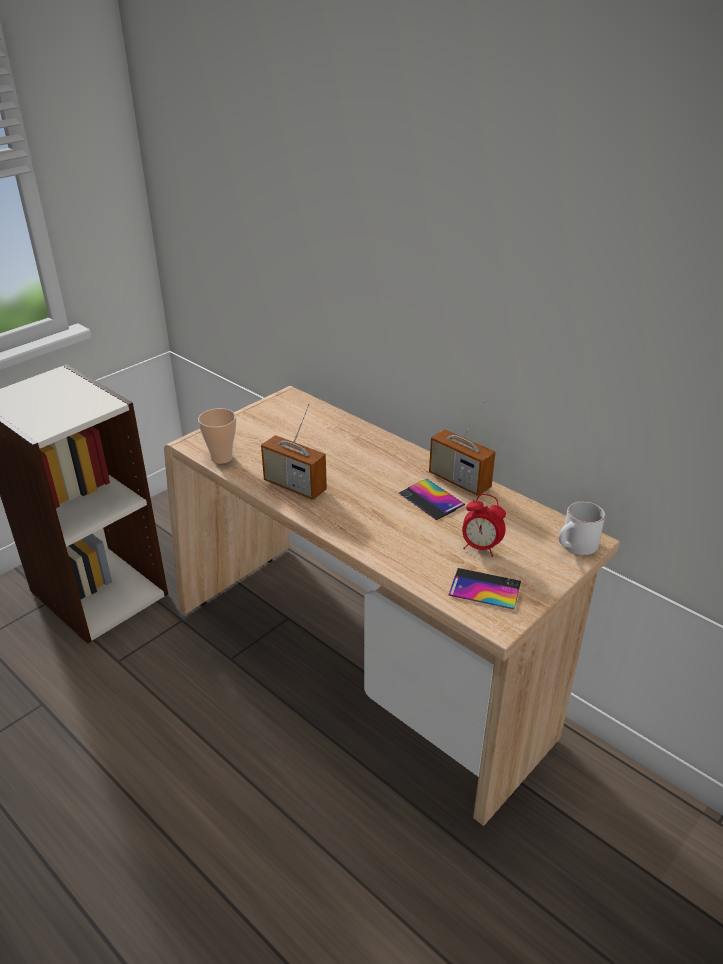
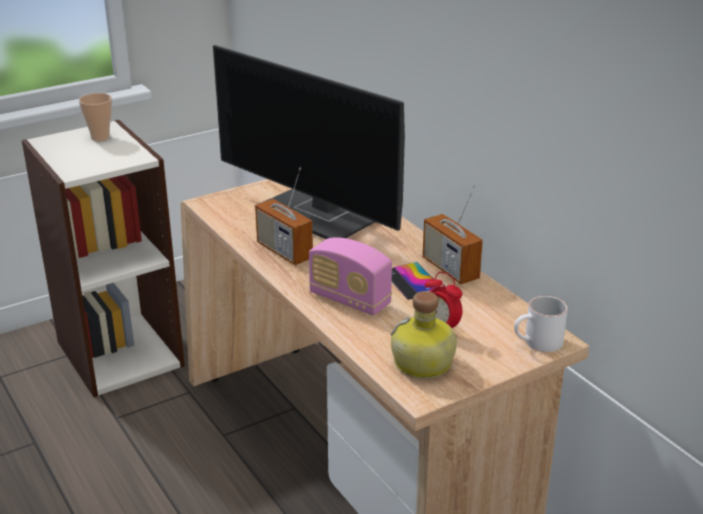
camera: 15 degrees right, 5 degrees down
(221, 458) = (227, 218): cup -> cup (100, 137)
(312, 441) = (321, 215): none -> monitor
(382, 529) = (349, 300): none -> radio
(485, 589) = (423, 364): phone -> bottle

